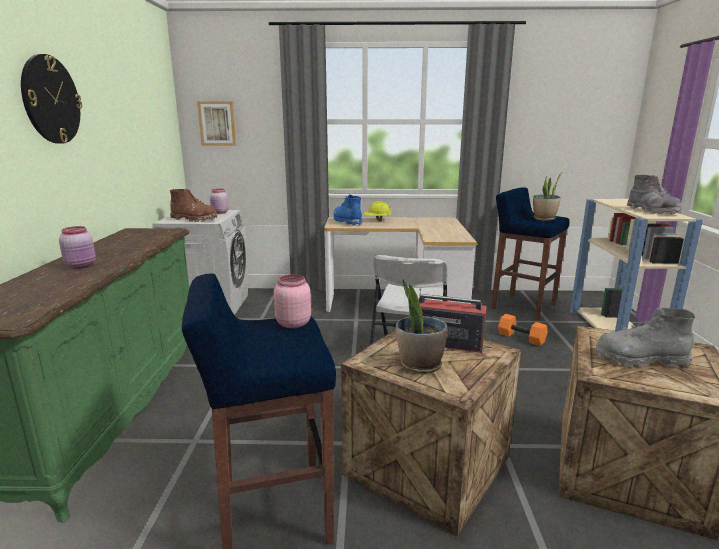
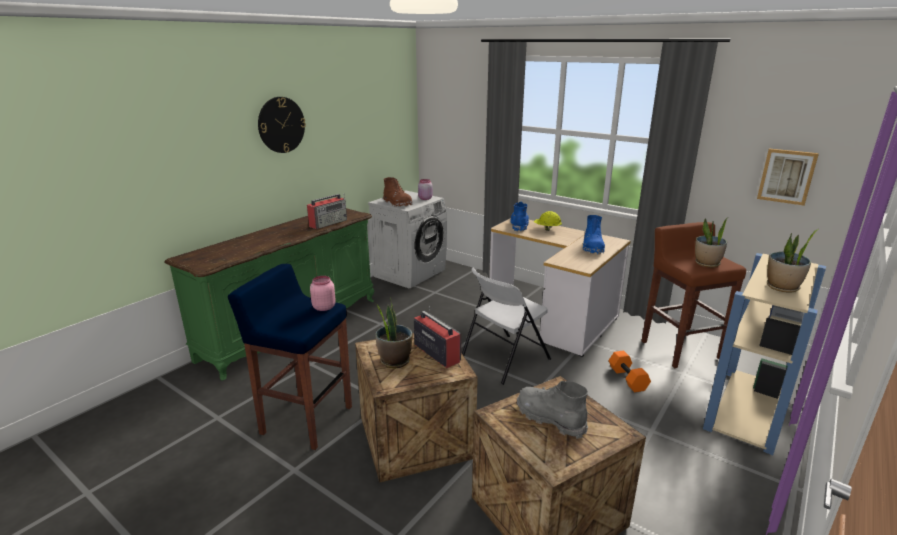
camera: 35 degrees right, 5 degrees up
(81, 266) = (274, 235): pink jar -> none
(146, 242) = (329, 223): none -> radio
(217, 123) = (443, 122): picture -> picture (786, 176)
(440, 226) = (592, 247): none -> blue boot
(522, 306) = (679, 349): blue stool -> brown stool
(652, 211) = (782, 287): grey boot -> potted plant

